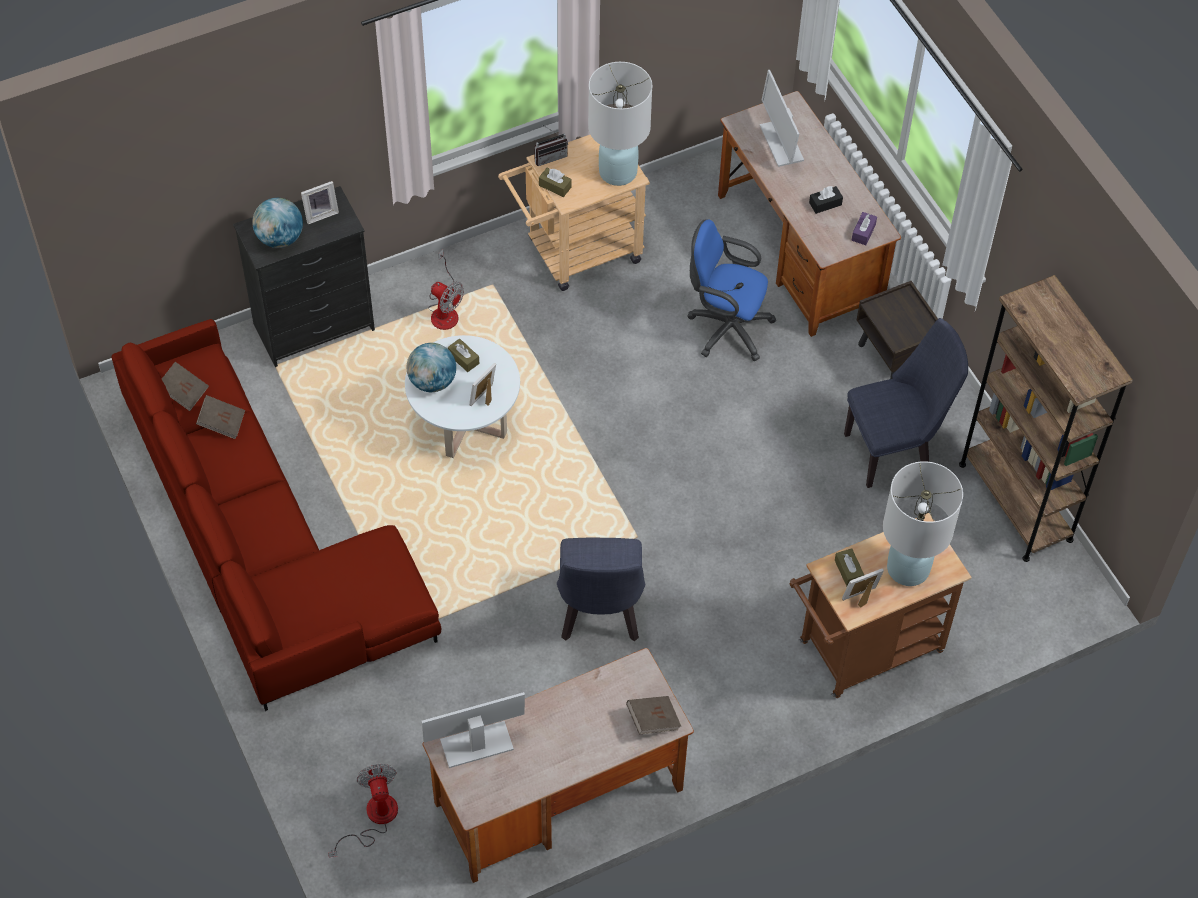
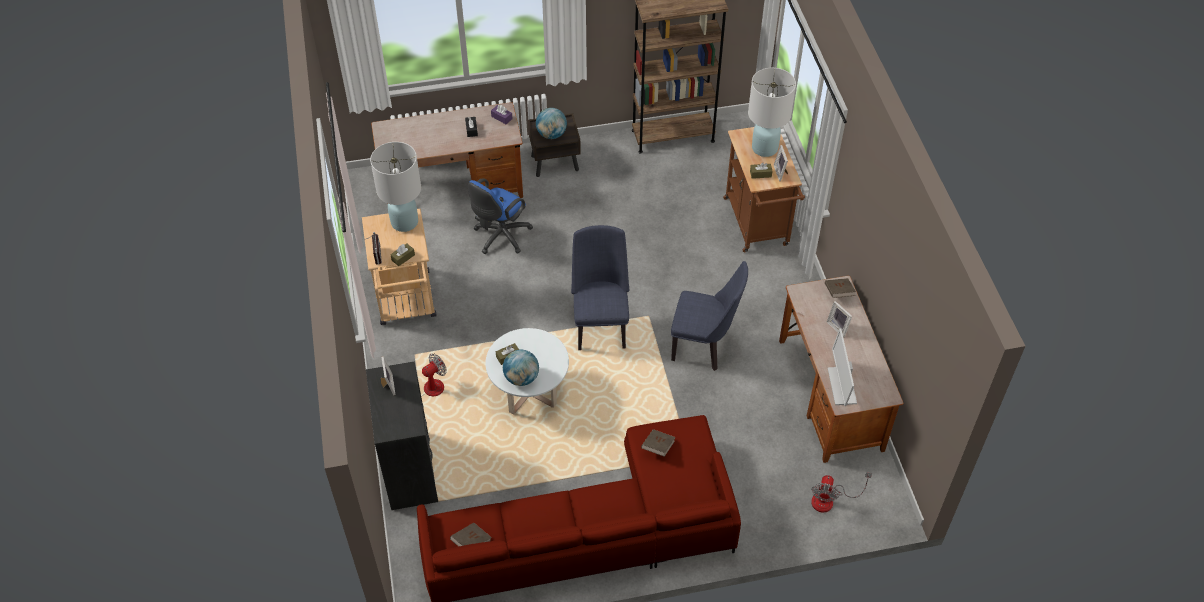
camera: 75 degrees left, 5 degrees down
(222, 423) = (508, 520): brown book -> brown book (658, 447)
(280, 238) = (401, 414): globe -> globe (551, 134)
(373, 818) = (829, 500): fan -> fan turned 75 degrees counterclockwise
(485, 398) = (546, 350): picture frame -> picture frame (838, 327)
(781, 143) = (412, 139): monitor -> none
(894, 451) = (621, 179): blue chair -> blue chair (600, 326)

